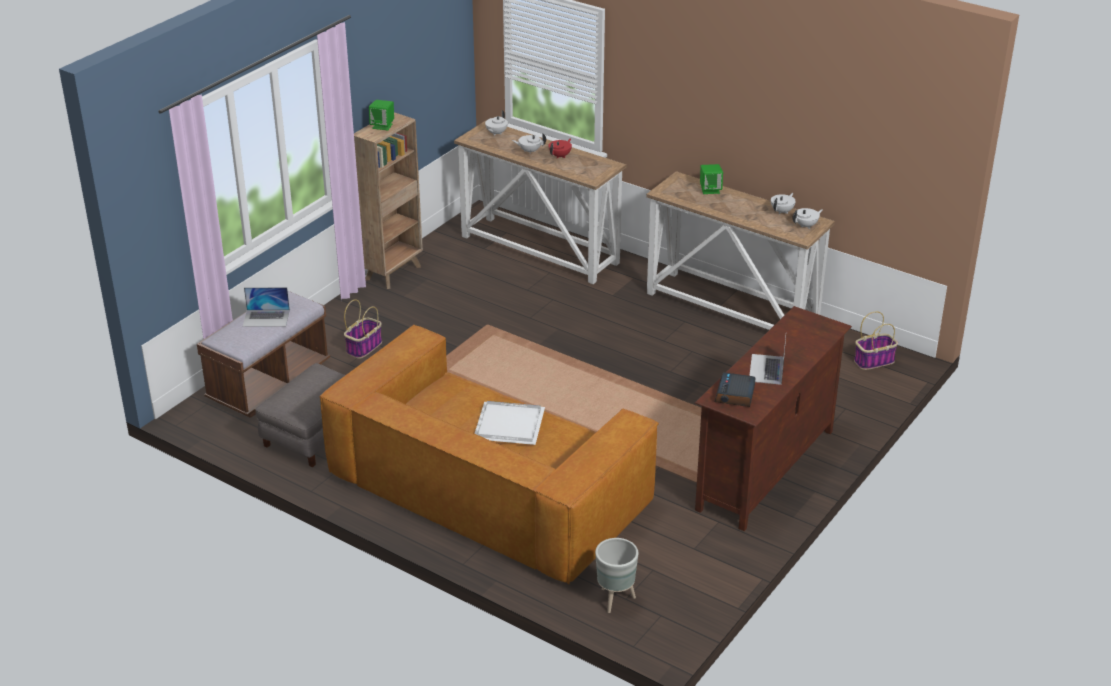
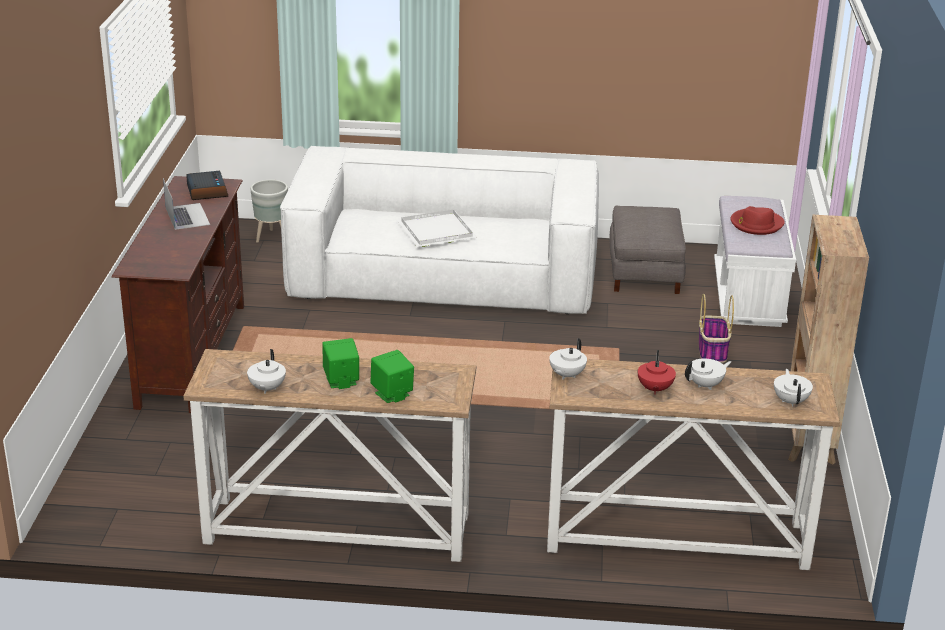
camera: 150 degrees right, 5 degrees down
(266, 318) = (756, 224): laptop -> red hat
(269, 383) = (748, 296): brown bench -> white bench
(382, 126) = (842, 235): green speaker -> green speaker (341, 381)
(488, 489) = (444, 274): brown sofa -> white sofa
(806, 225) = (221, 376): white teapot -> white teapot (566, 375)
(874, 361) = (106, 510): basket -> none

